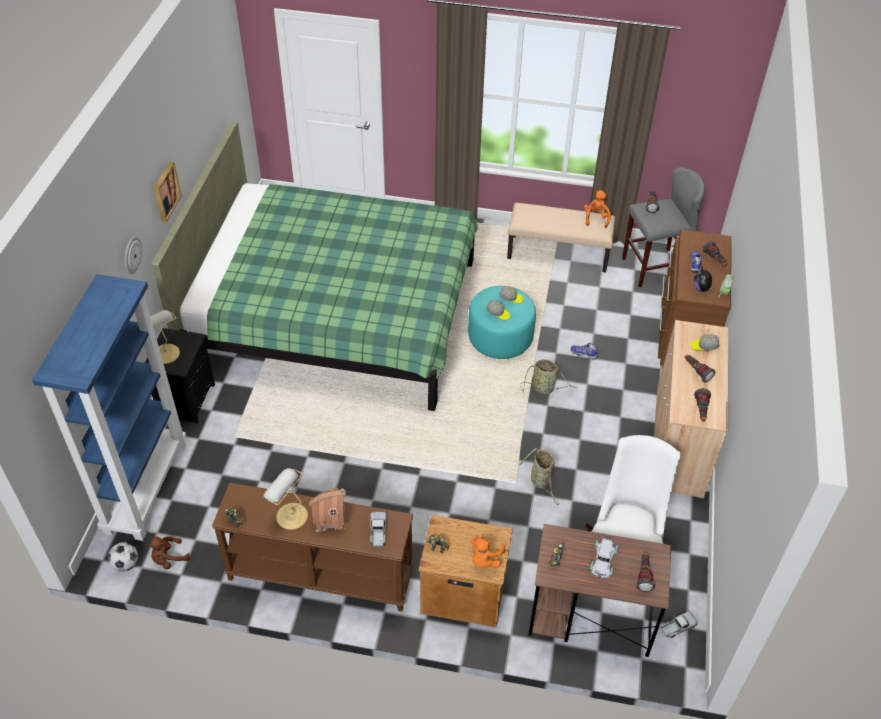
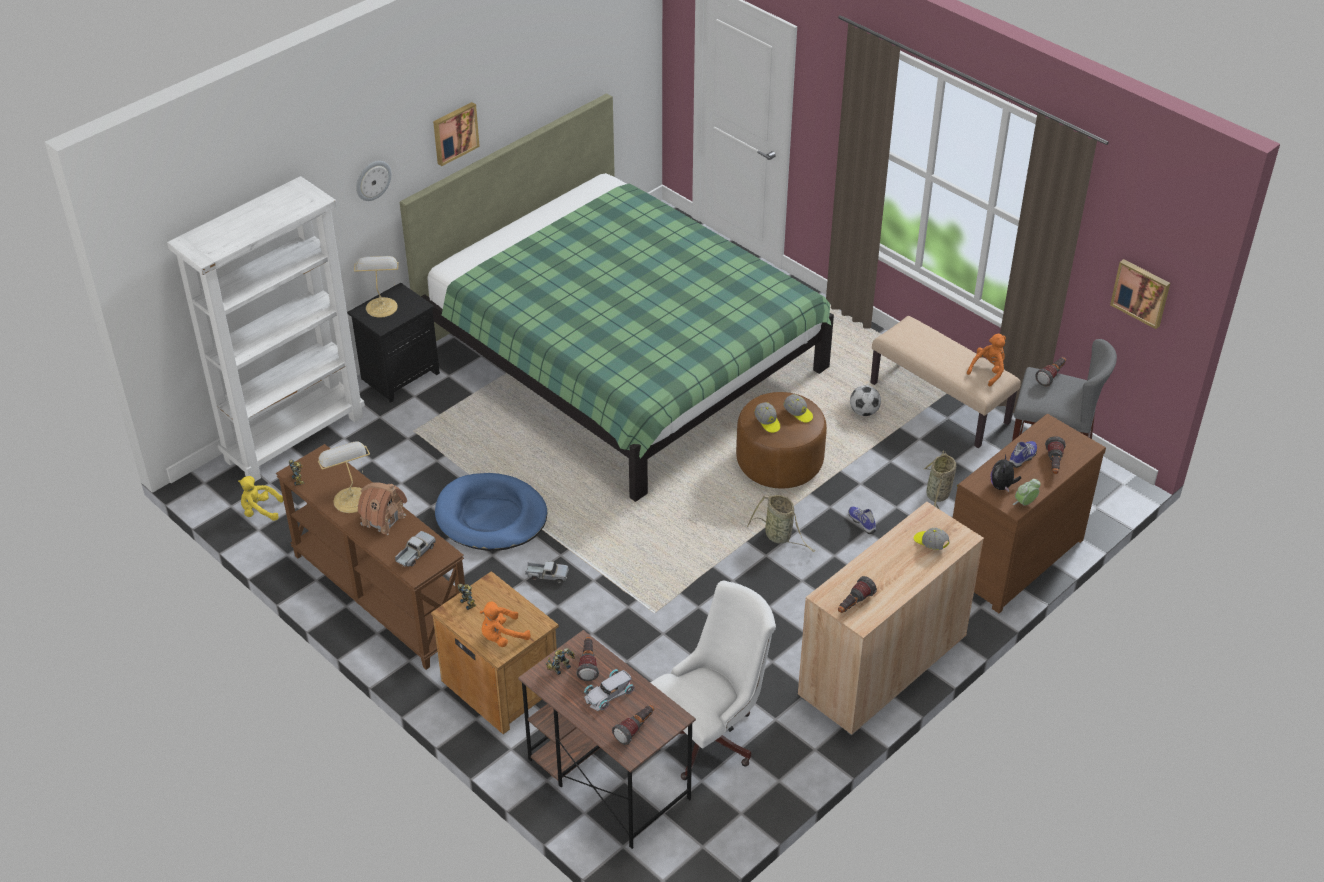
camera: 35 degrees right, 5 degrees down
(126, 564) = (220, 496): football -> football (864, 412)
(146, 487) = (295, 437): blue bookcase -> white bookcase
(169, 559) = (260, 511): brown plush toy -> yellow plush toy
(347, 472) = (491, 516): none -> blue dog bed
(500, 338) = (779, 462): turquoise ottoman -> brown ottoman
(541, 482) = (683, 626): basket -> basket (938, 496)
(677, 627) = (692, 840): toy truck -> toy truck (547, 575)
(696, 372) = (892, 564): flashlight -> flashlight (588, 664)
(704, 126) = (1141, 292): none -> picture

